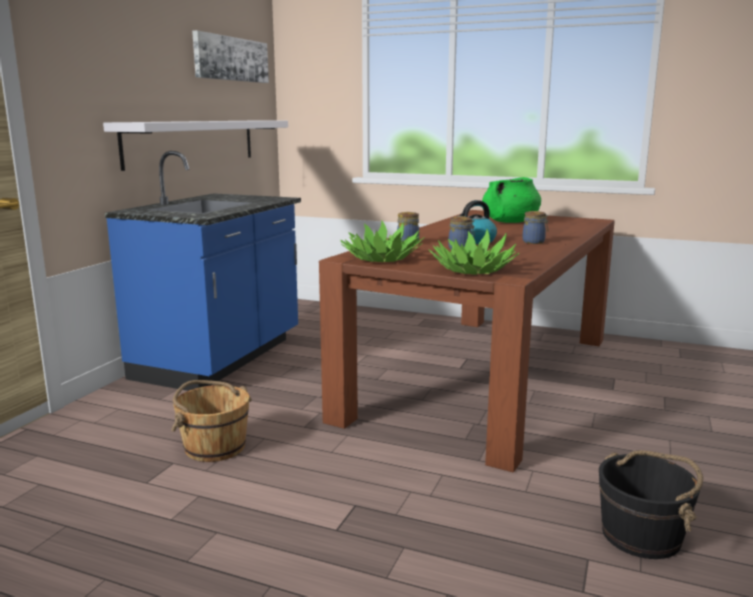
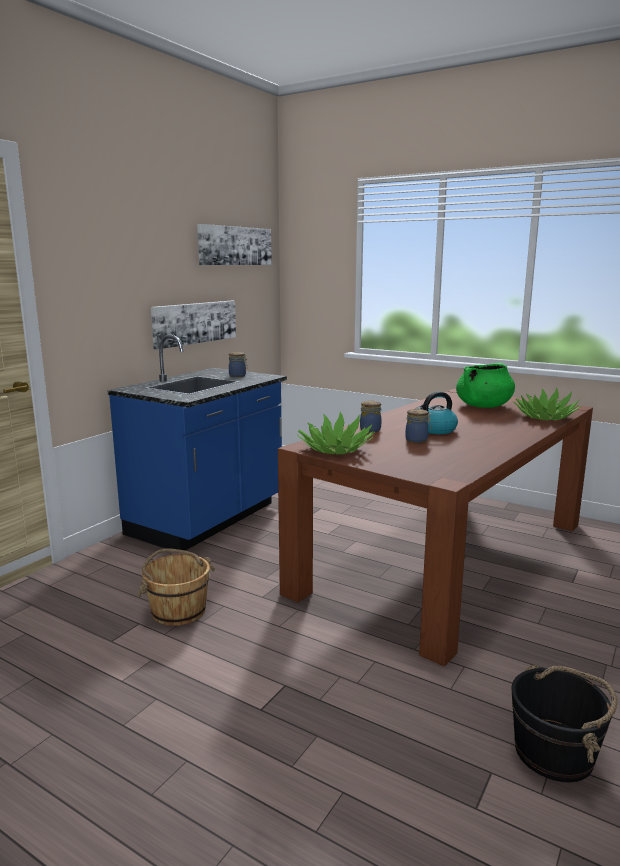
camera: 10 degrees right, 0 degrees up
(192, 142) = (194, 323): white shelf -> picture
(472, 270) = (414, 469): potted plant -> potted plant (544, 417)
(534, 242) = (495, 434): jar -> jar (238, 376)

